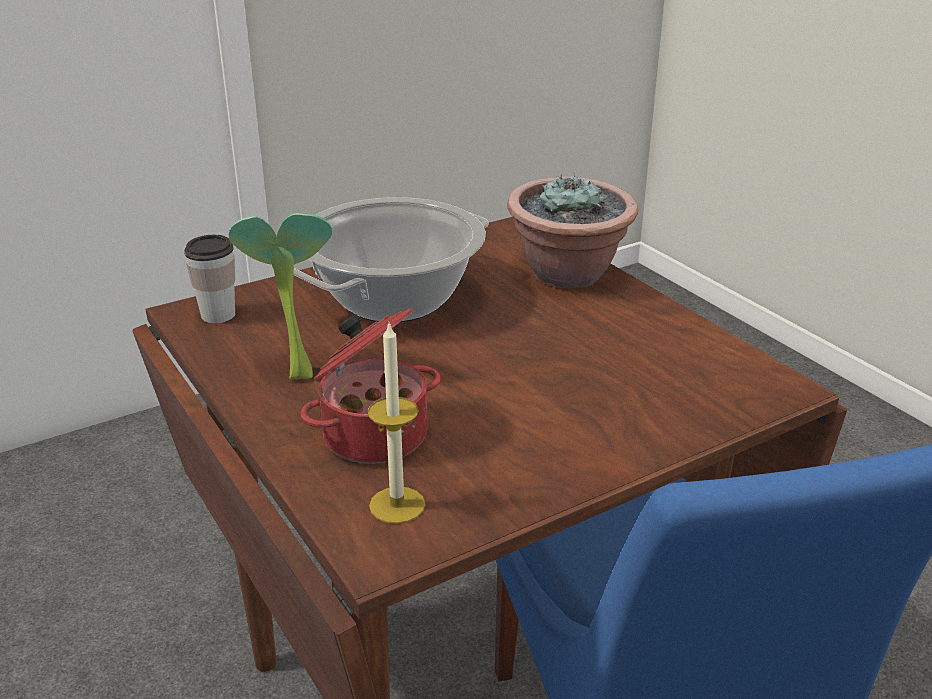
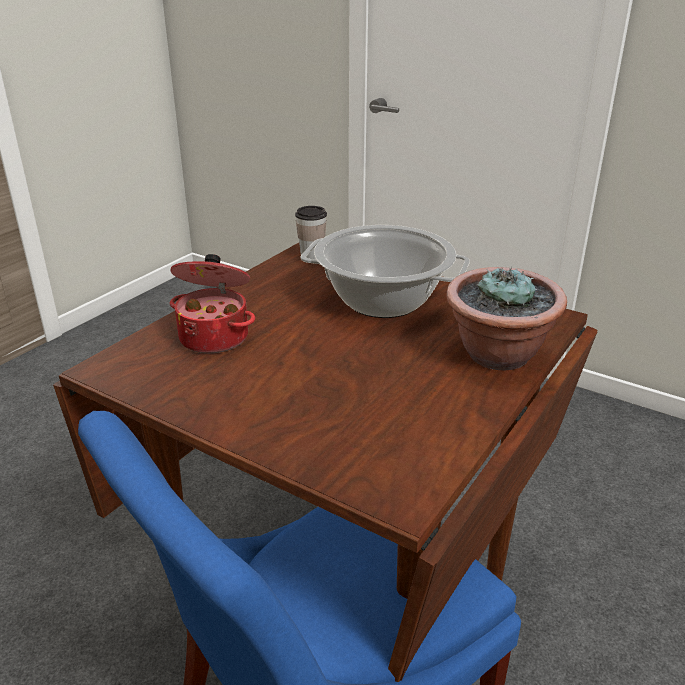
camera: 65 degrees right, 0 degrees up
(295, 371) = (267, 296): potted plant -> none
(397, 505) = (147, 363): candle -> none

